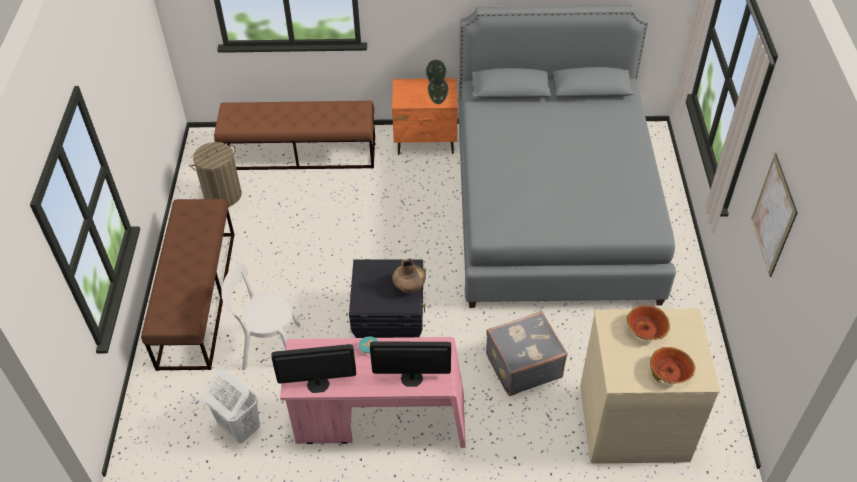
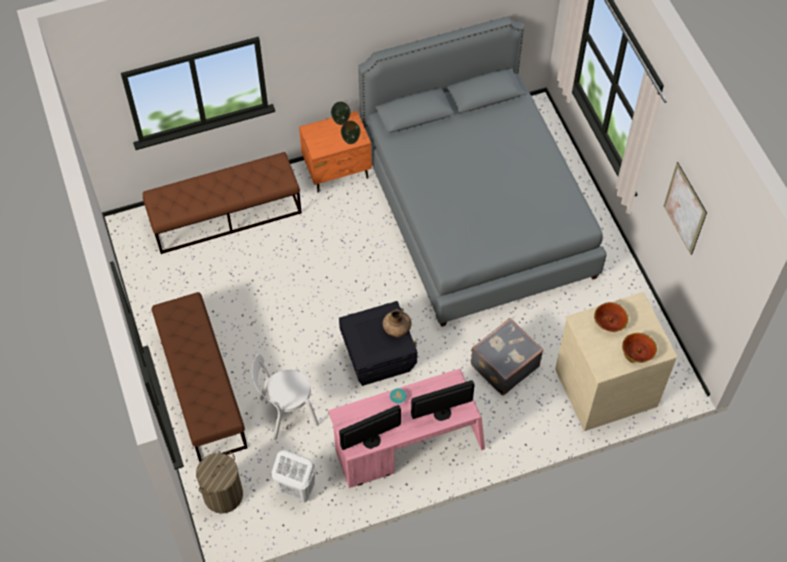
camera: 20 degrees left, 10 degrees up
(223, 195) = (174, 279): laundry basket -> laundry basket (223, 495)

